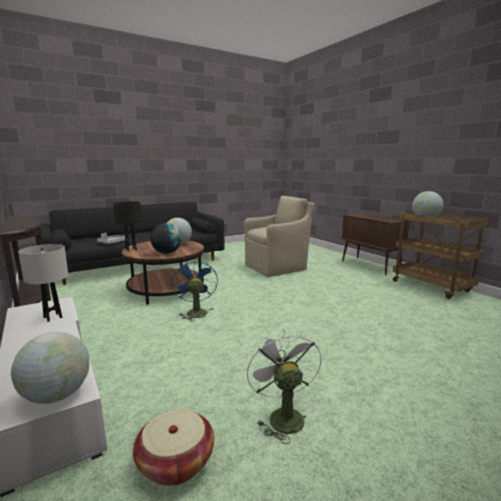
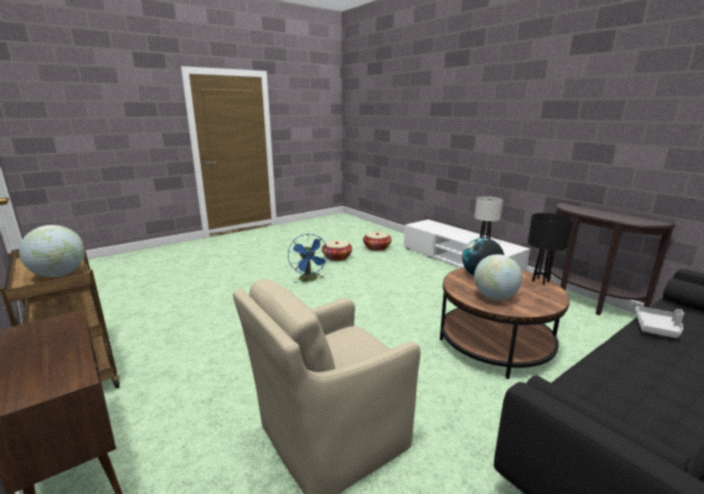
camera: 175 degrees right, 5 degrees up
(57, 395) = (421, 224): globe -> none
(195, 312) = (422, 309): blue fan -> blue fan (310, 280)
(282, 415) = (337, 257): white fan -> basket

